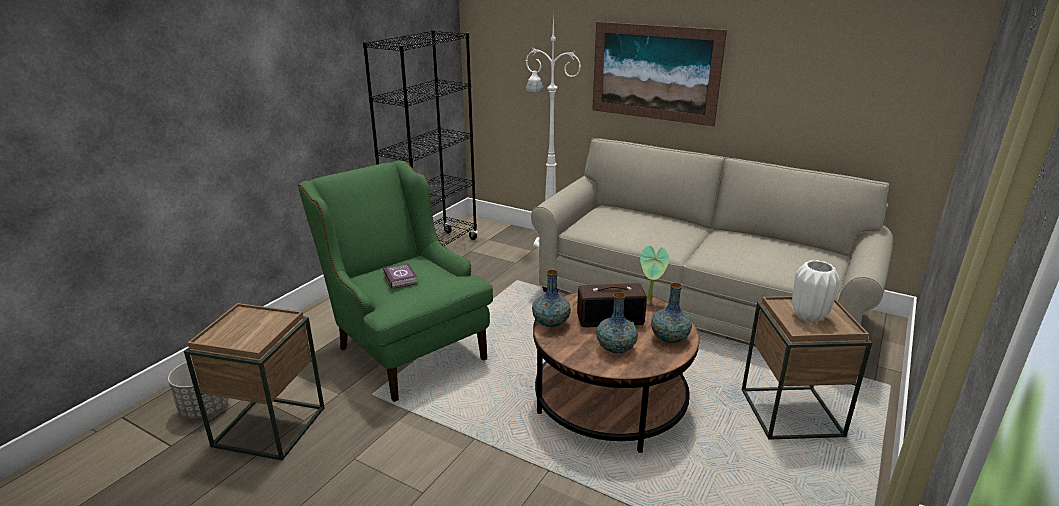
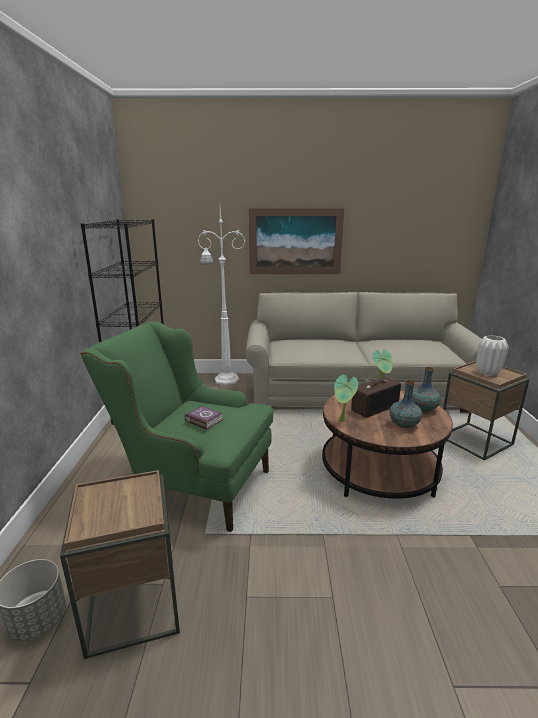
camera: 30 degrees left, 5 degrees down
(550, 323) = (342, 421): vase -> potted plant

